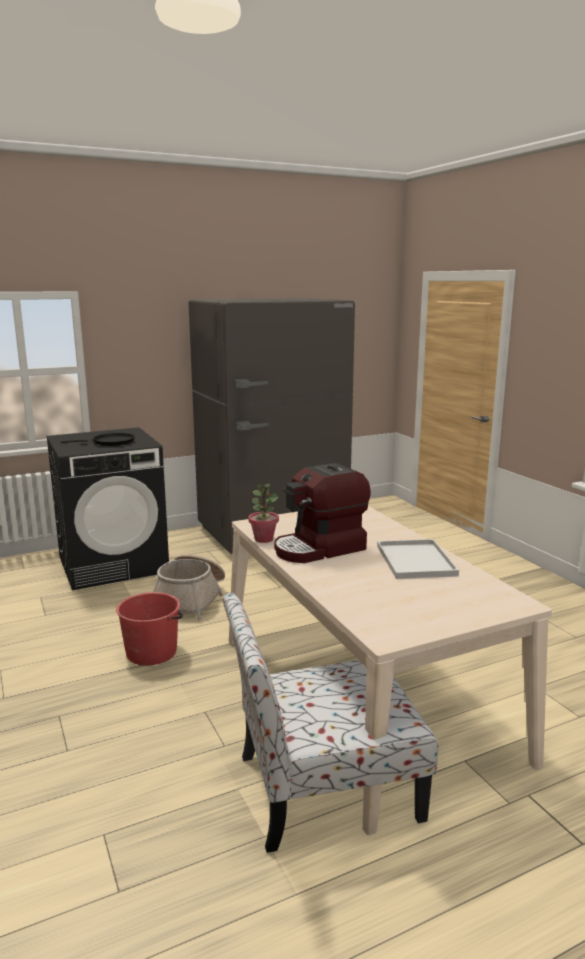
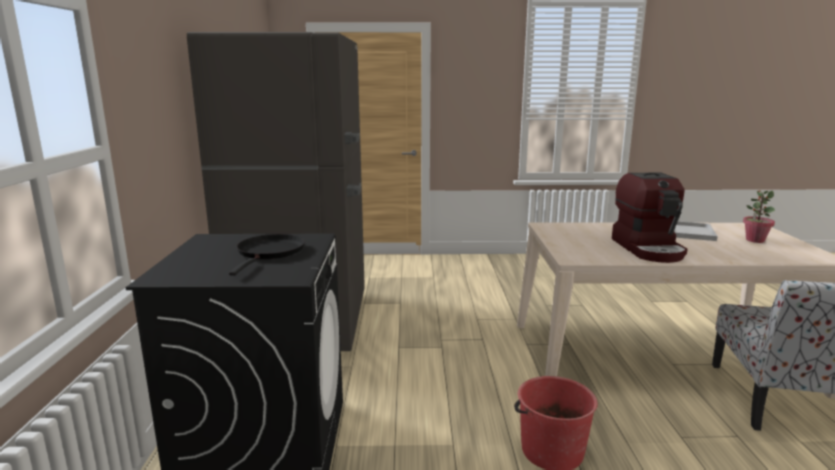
camera: 65 degrees left, 0 degrees up
(190, 599) = (433, 402): basket -> none
(264, 539) = (619, 261): potted plant -> potted plant (754, 240)

